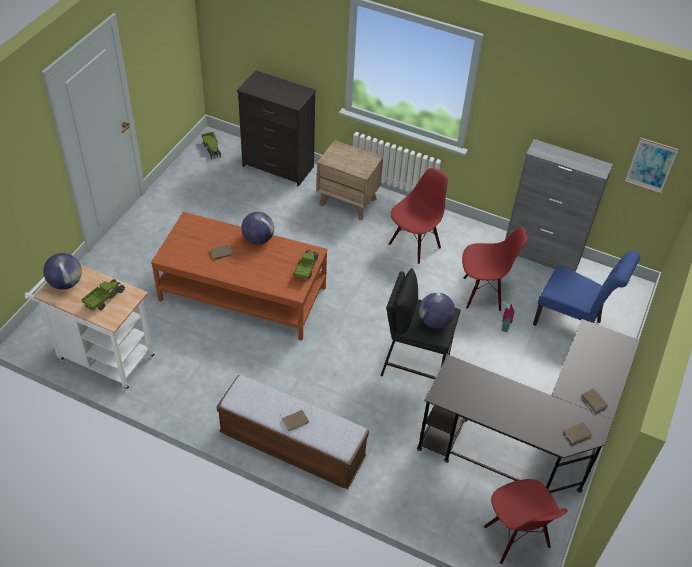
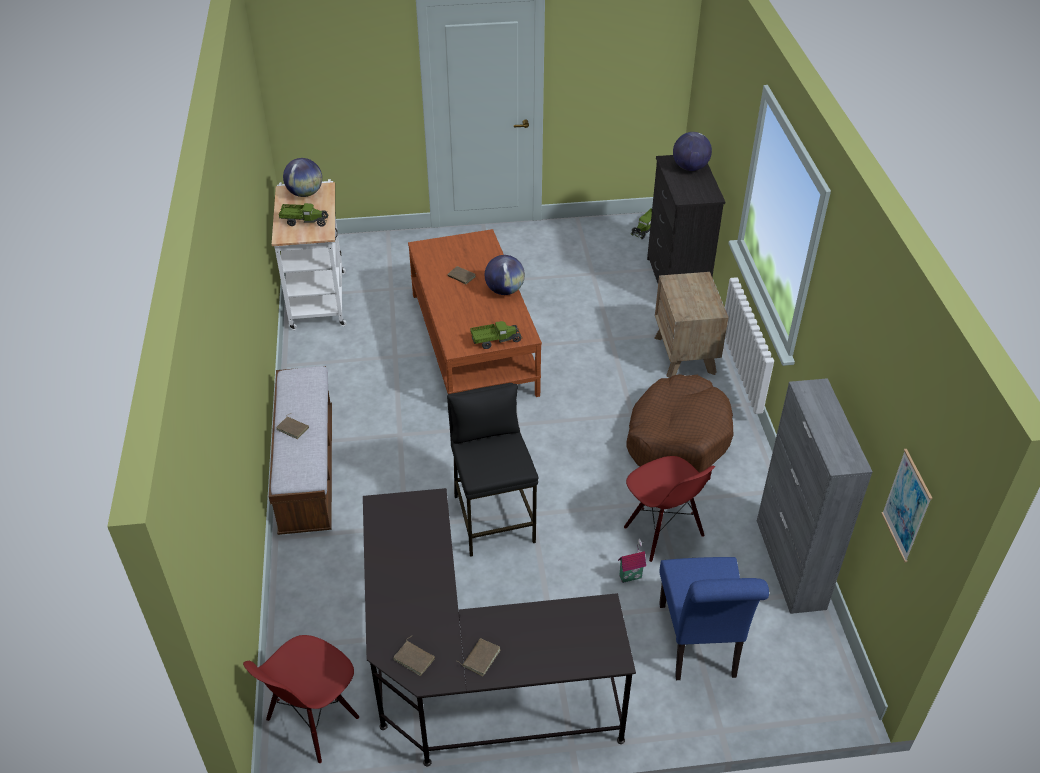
camera: 60 degrees right, 5 degrees down
(414, 245) = (677, 437): red chair -> brown dog bed
(434, 321) = (494, 461): globe -> globe (690, 168)

